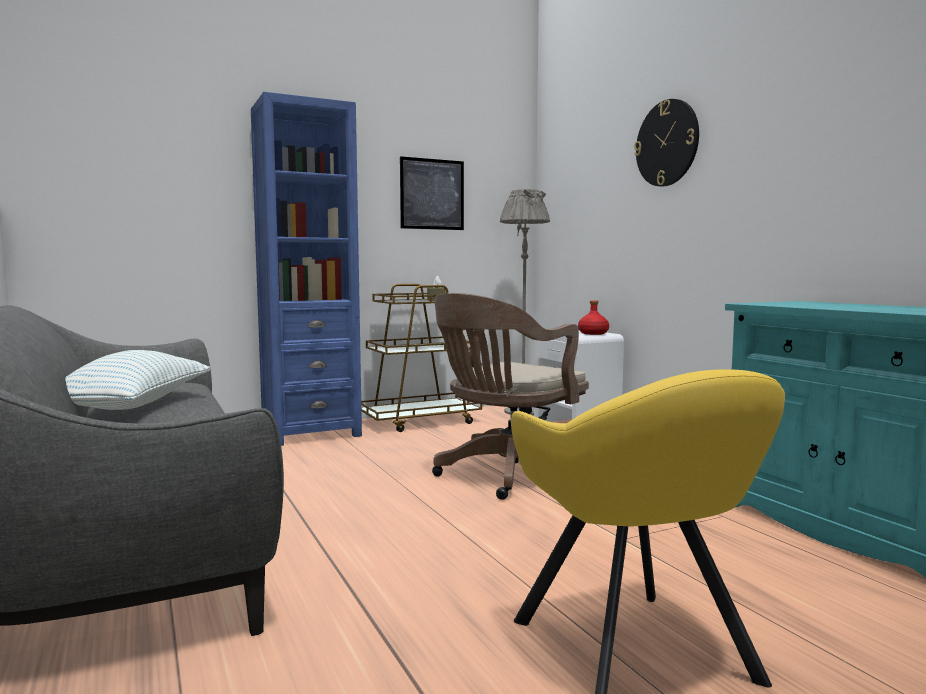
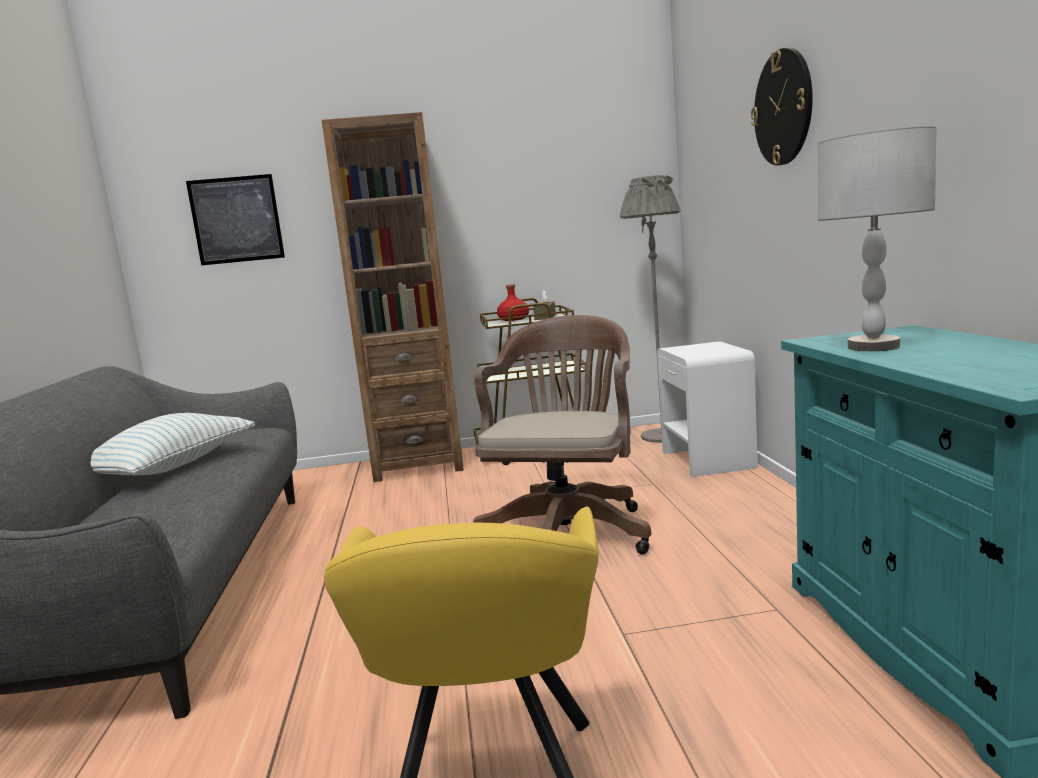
camera: 20 degrees right, 5 degrees up
(311, 433) = (419, 465): blue bookcase -> brown bookcase
(432, 194) = (543, 194): picture -> picture (236, 220)
(507, 475) = (568, 531): brown office chair -> brown office chair turned 135 degrees clockwise
(593, 333) = (717, 351): red bottle -> red bottle (513, 319)
(807, 305) = (872, 347): none -> grey table lamp

